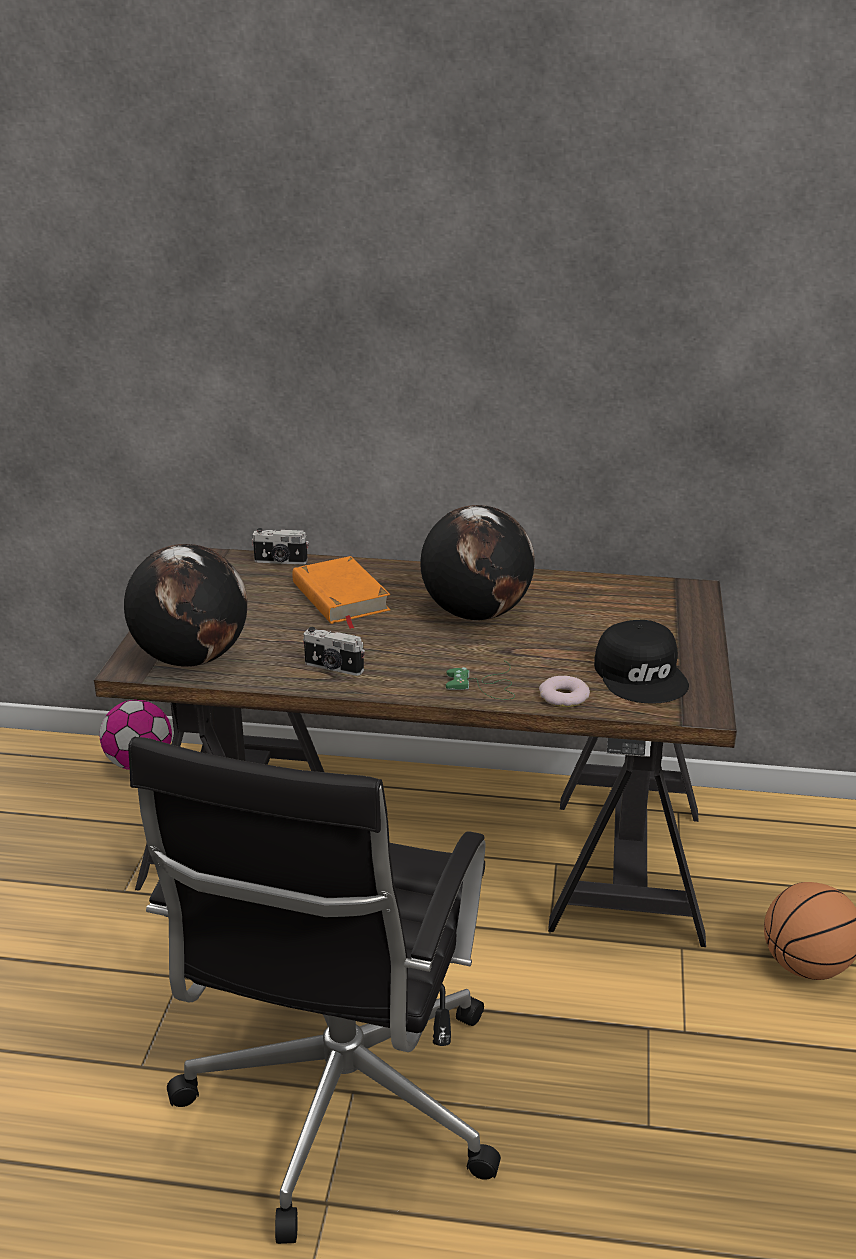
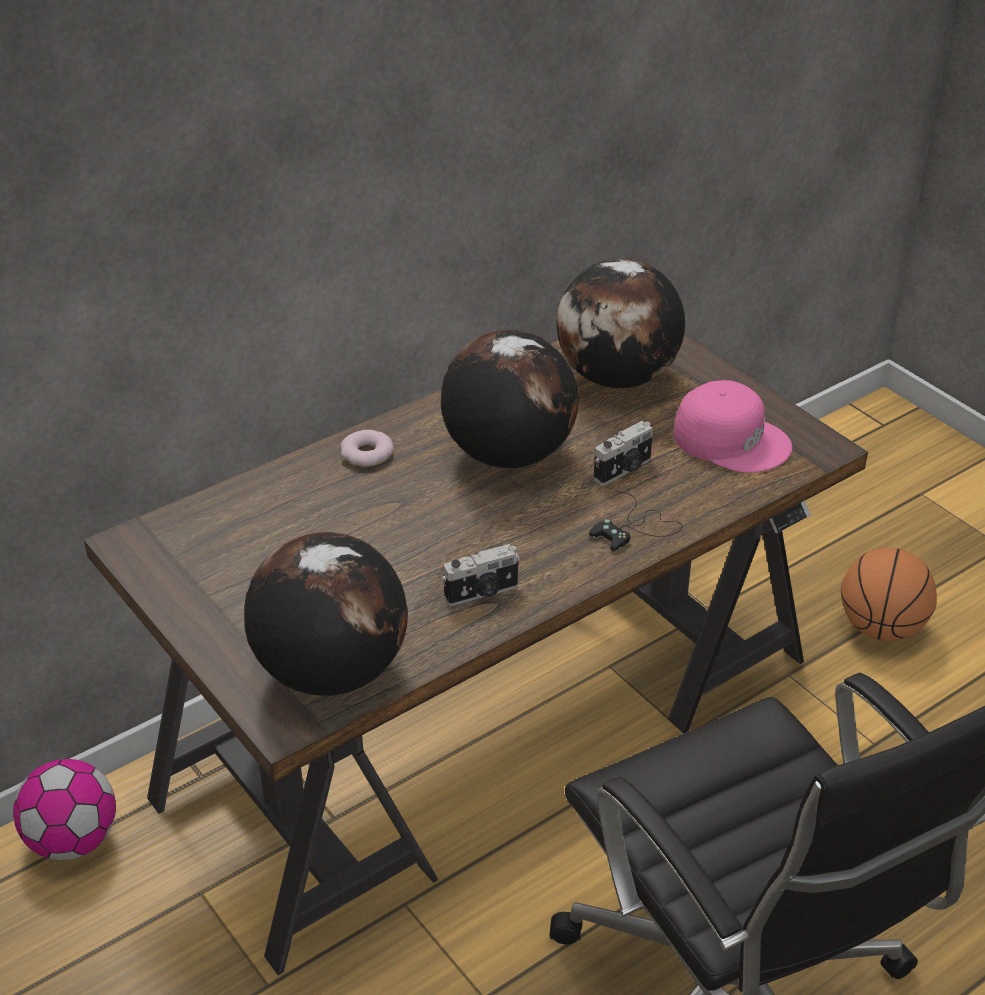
camera: 45 degrees left, 10 degrees up
(280, 561) = (222, 502): camera -> camera (624, 470)
(340, 597) = (355, 510): orange book -> none
(484, 686) = (636, 528): green game controller -> black game controller
(564, 697) = (710, 499): donut -> donut (367, 454)
(623, 609) = (617, 378): none -> globe
(642, 674) = (731, 439): black cap -> pink cap

